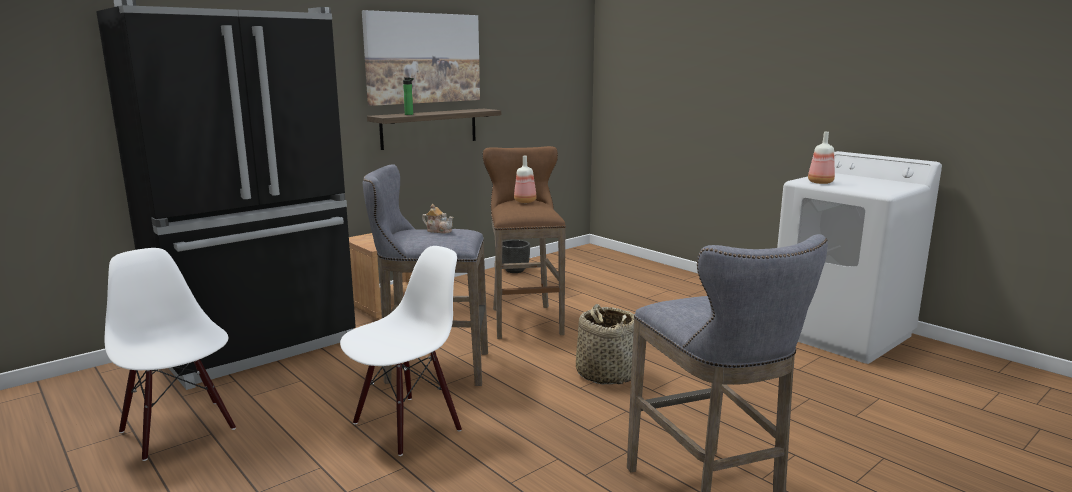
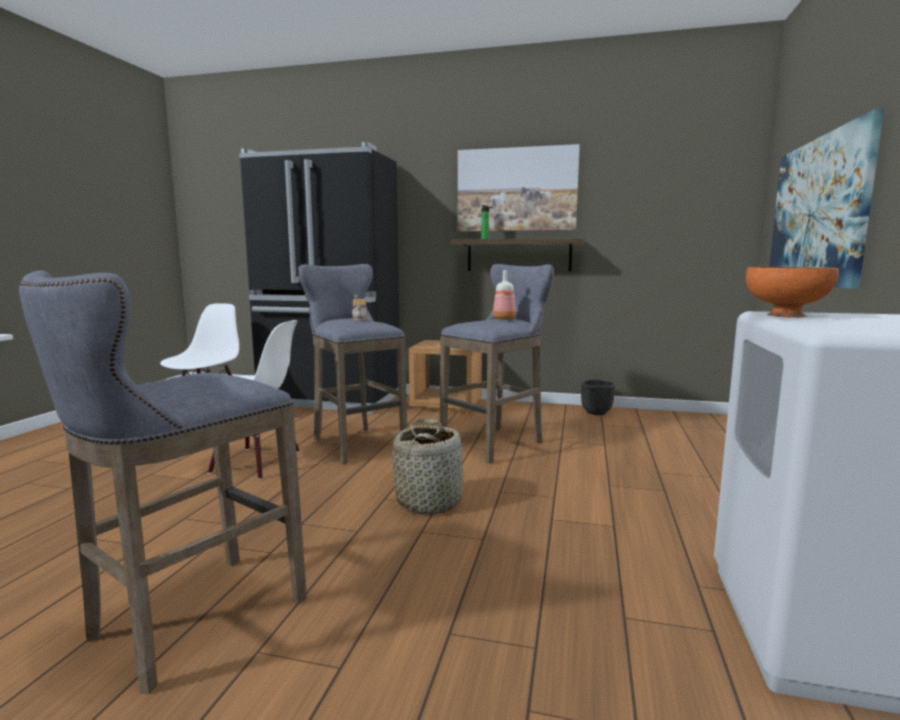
camera: 55 degrees right, 5 degrees down
(524, 319) = (496, 443): brown stool -> grey stool
(679, 94) = (817, 212): none -> picture
(819, 182) = (785, 315): bottle -> orange bowl

